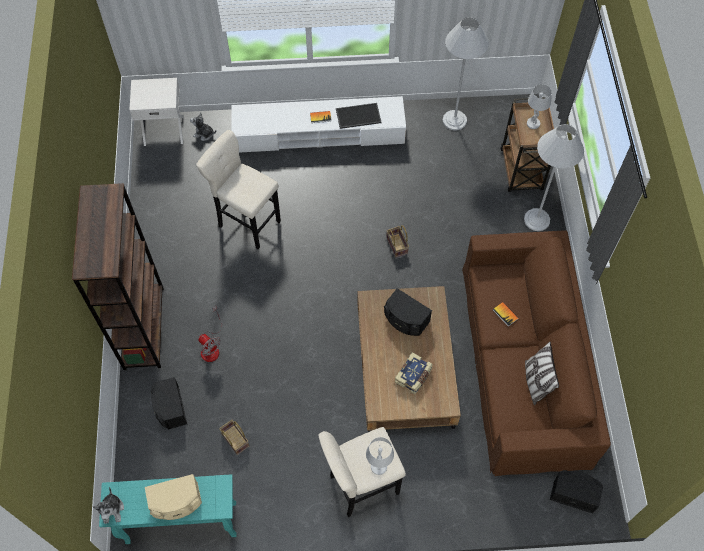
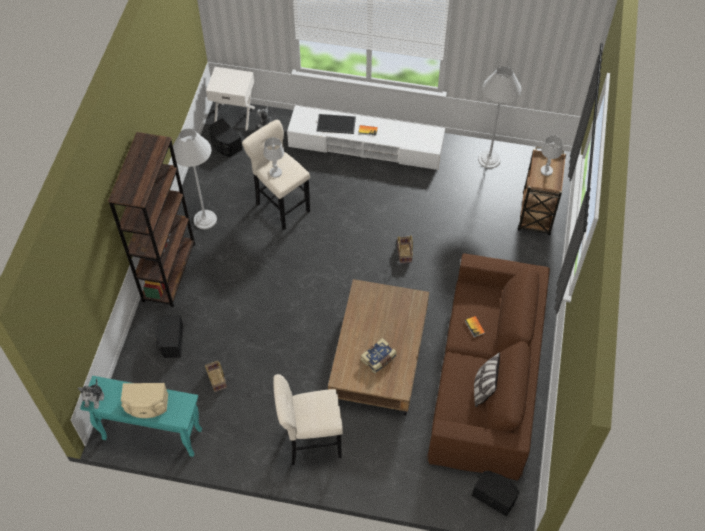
camera: 15 degrees right, 5 degrees down
(211, 347) = (220, 300): fan -> none
(358, 116) = (400, 137): tray -> tray (335, 124)
(379, 467) = (321, 419): white table lamp -> white table lamp (275, 172)
(405, 320) = (386, 312): black speaker -> black speaker (225, 145)
(536, 220) = (536, 259): white floor lamp -> white floor lamp (205, 219)

